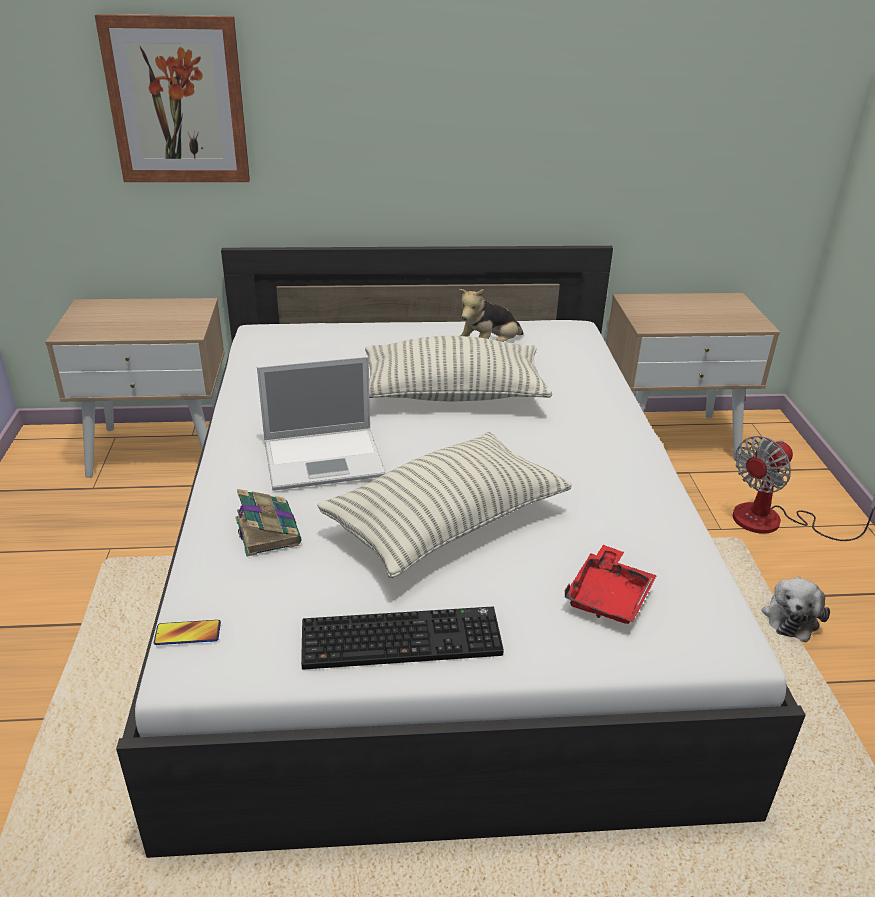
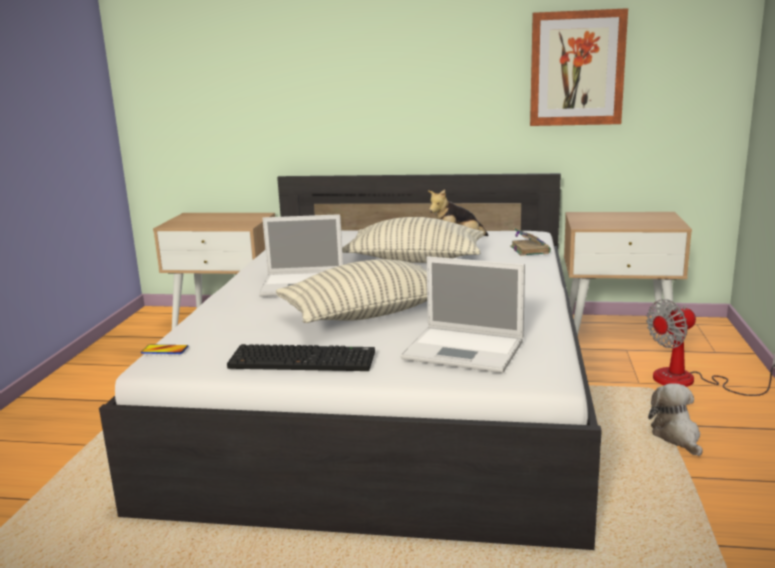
camera: 15 degrees right, 15 degrees down
(177, 101) = (254, 78): picture -> picture (577, 68)
(267, 530) = (244, 312): book -> book (529, 249)
(609, 596) = (466, 350): red tray -> laptop
(790, 617) = (676, 436): plush toy -> plush toy turned 135 degrees clockwise

